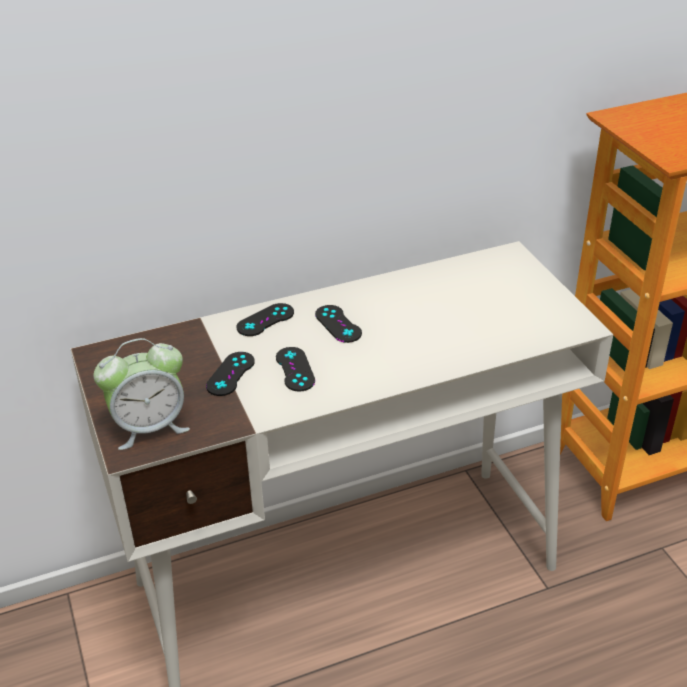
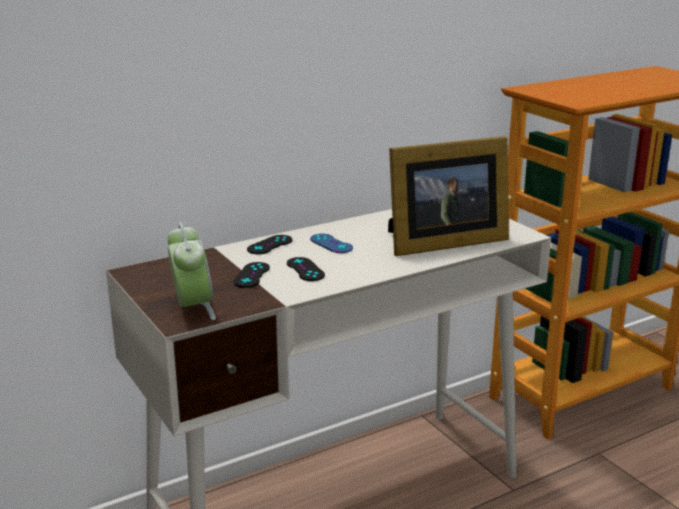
camera: 10 degrees left, 15 degrees down
(149, 427) = (192, 308): alarm clock -> alarm clock turned 75 degrees counterclockwise
(338, 324) = (331, 244): black game controller -> blue game controller
(472, 332) = (441, 242): none -> picture frame

